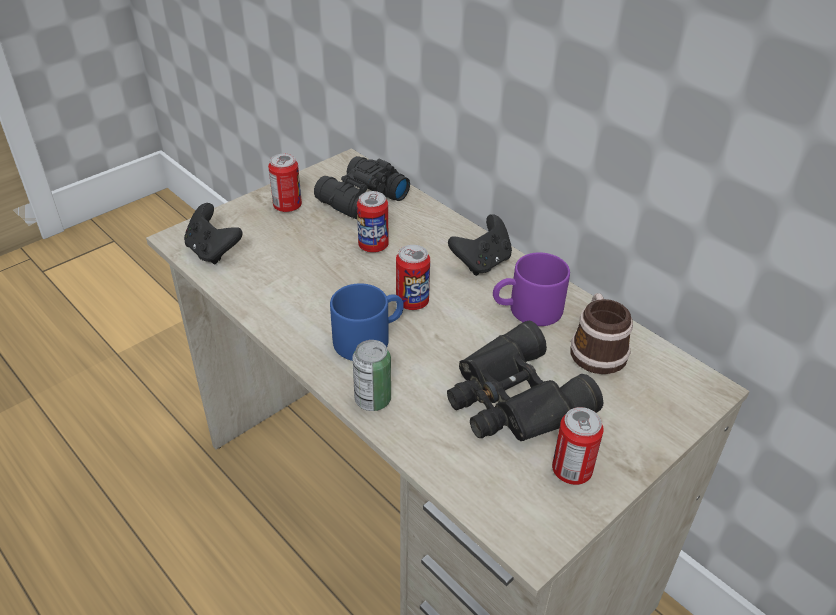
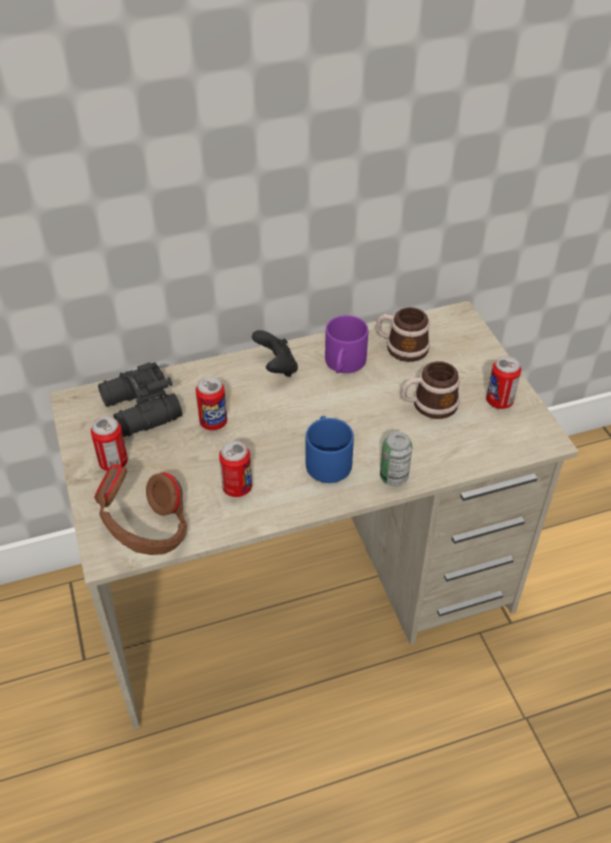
camera: 65 degrees left, 5 degrees up
(213, 251) = (147, 533): black game controller -> brown headphones
(412, 302) = (299, 422): can -> can (237, 488)
(512, 400) = (428, 405): black binoculars -> mug

